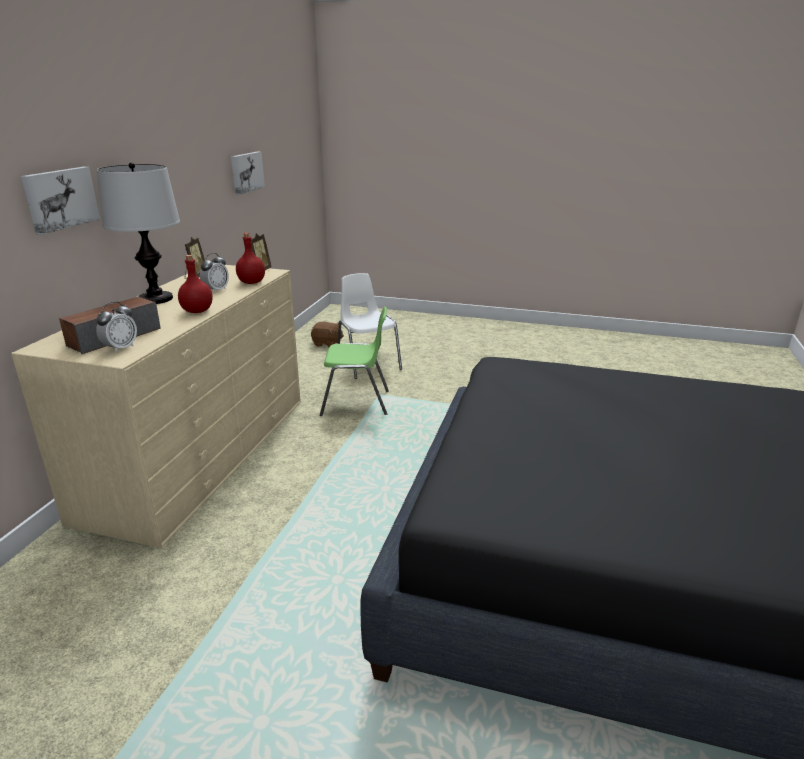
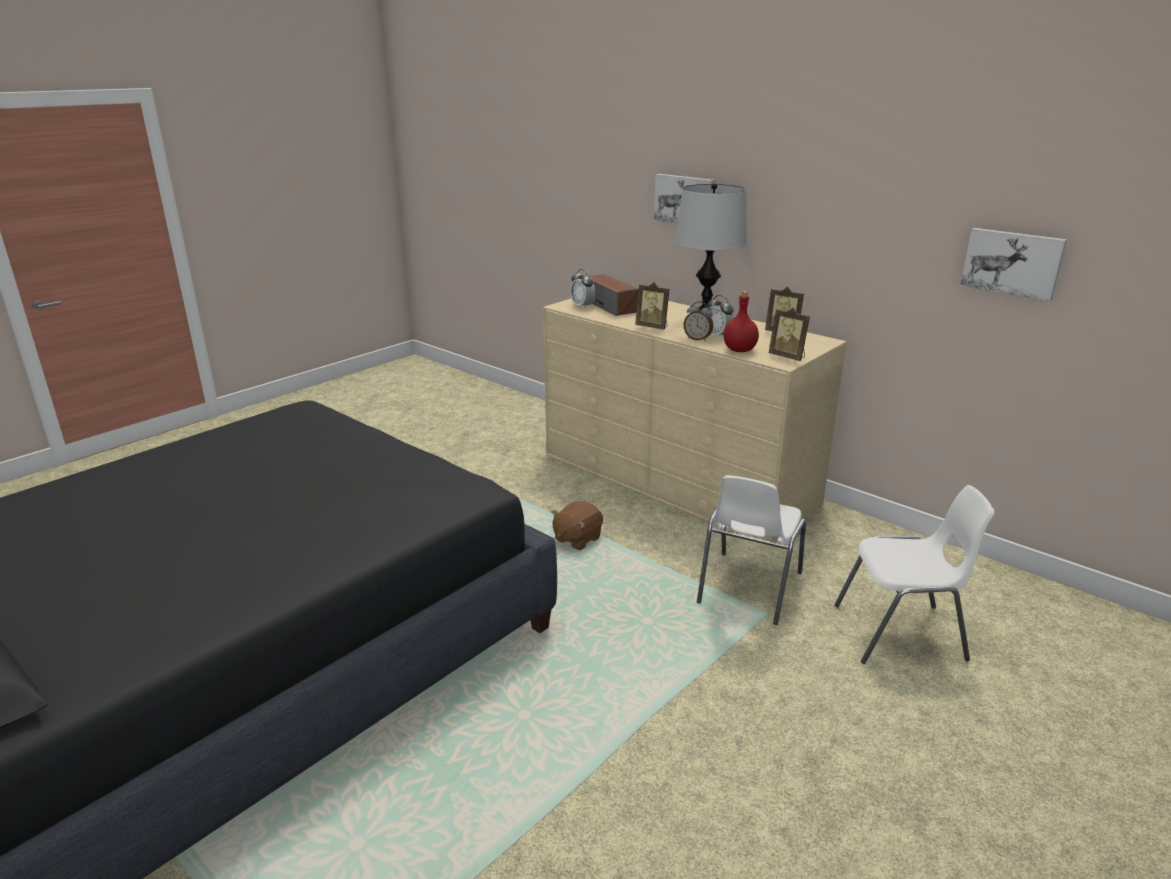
camera: 115 degrees right, 0 degrees up
(197, 311) = (653, 327): red bottle -> picture frame
(228, 294) = (697, 339): none -> alarm clock
(327, 343) = (1006, 610): brown plush toy -> brown plush toy (577, 539)
(357, 403) = (747, 588): green chair -> white chair

